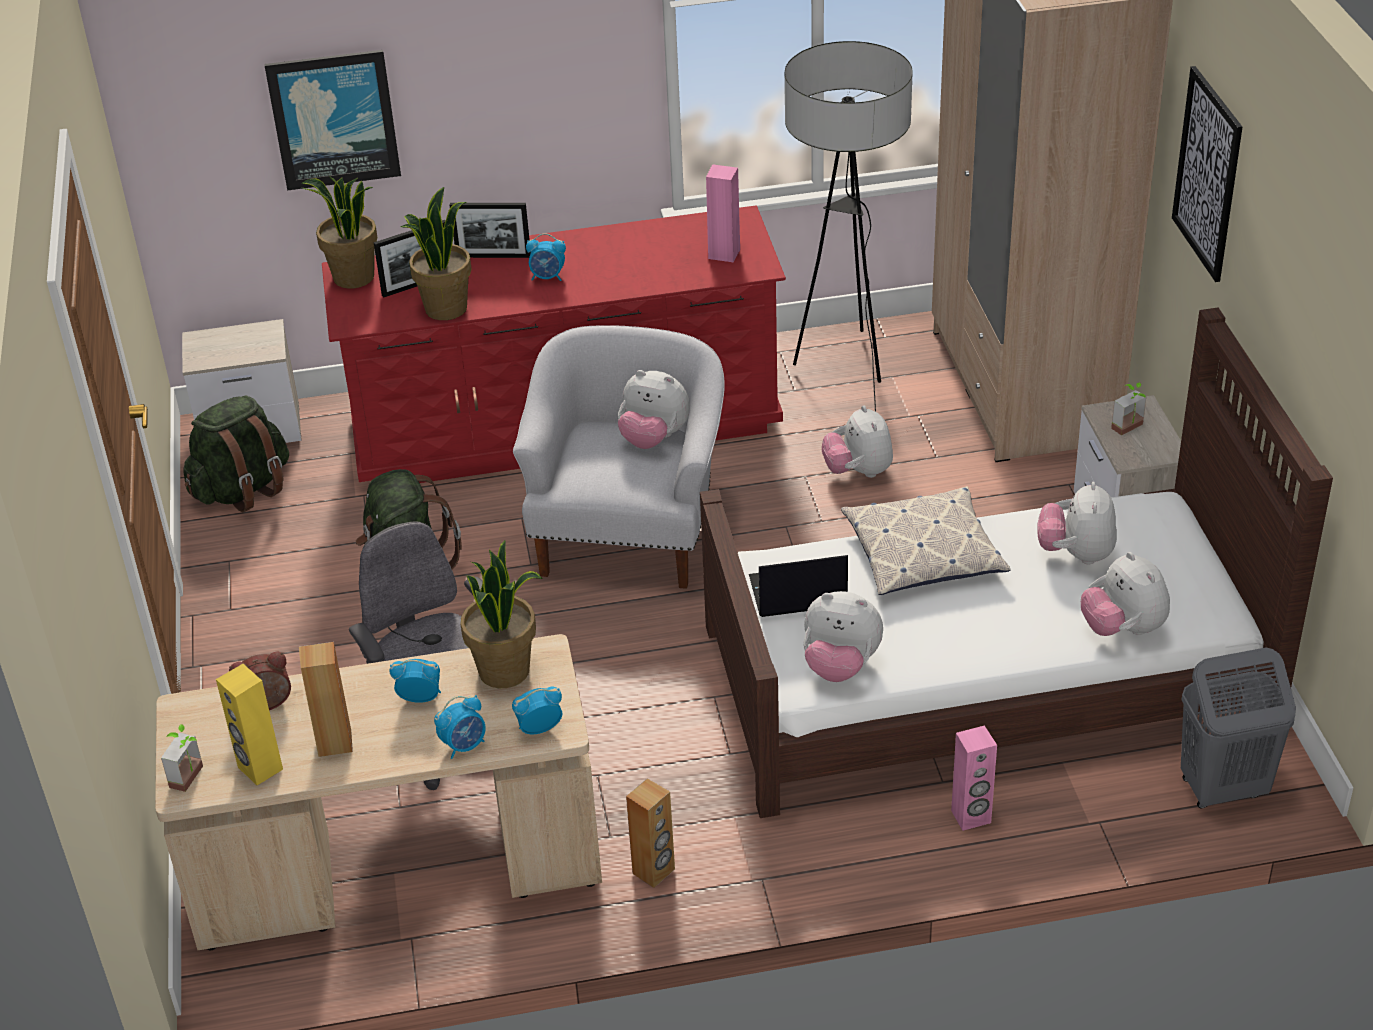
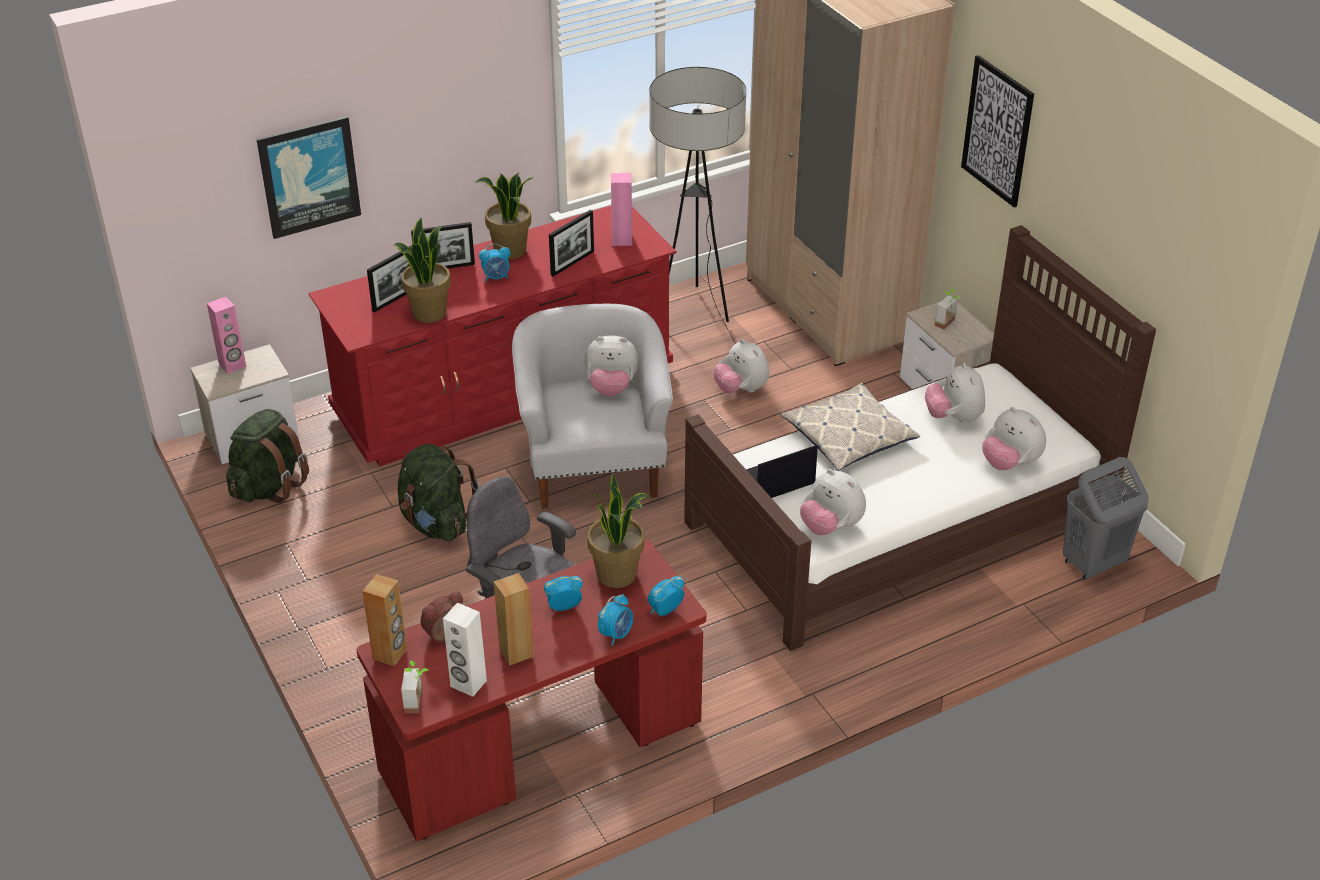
camera: 20 degrees left, 0 degrees up
(259, 768) = (468, 684): yellow speaker -> white speaker
(353, 278) = (341, 301): potted plant -> potted plant (510, 251)
(398, 872) = (541, 749): beige desk -> red desk
(648, 273) = (572, 263): none -> picture frame
(654, 871) = (732, 705): brown speaker -> brown speaker (390, 654)
(840, 666) = (831, 526): plush toy -> plush toy turned 45 degrees clockwise
(971, 817) = (936, 618): pink speaker -> pink speaker (233, 365)

